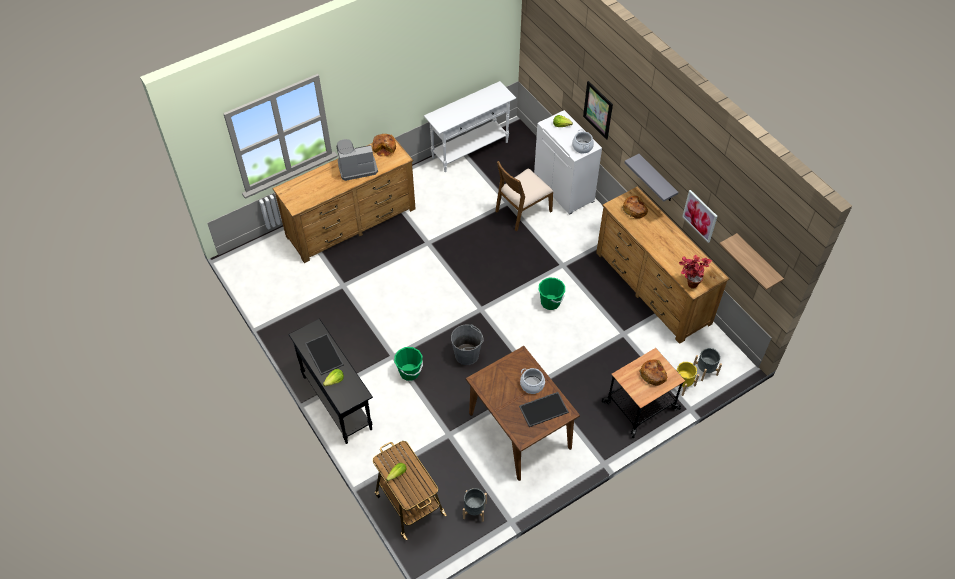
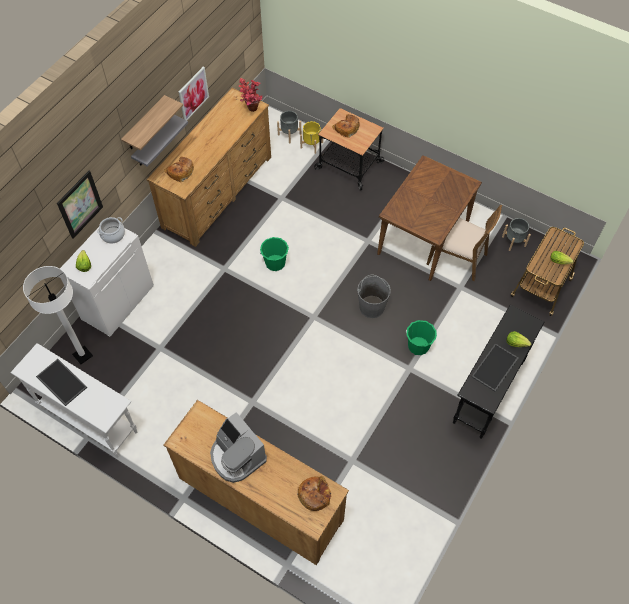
camera: 115 degrees left, 5 degrees up
(385, 148) = (191, 439): bread -> bread (314, 494)
(522, 210) = (165, 329): brown chair -> brown chair (457, 258)
(526, 158) = (82, 355): none -> white floor lamp
(532, 384) = (415, 195): cooking pot -> none
(543, 408) = (433, 179): tray -> tray (60, 382)
(757, 262) = (238, 37): shelf -> shelf (145, 124)

